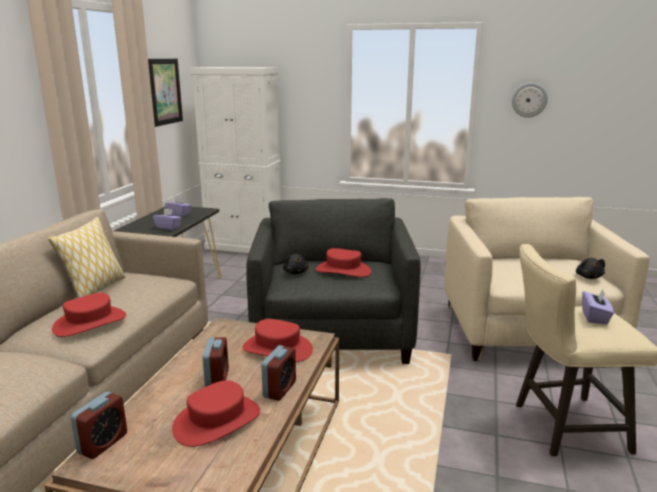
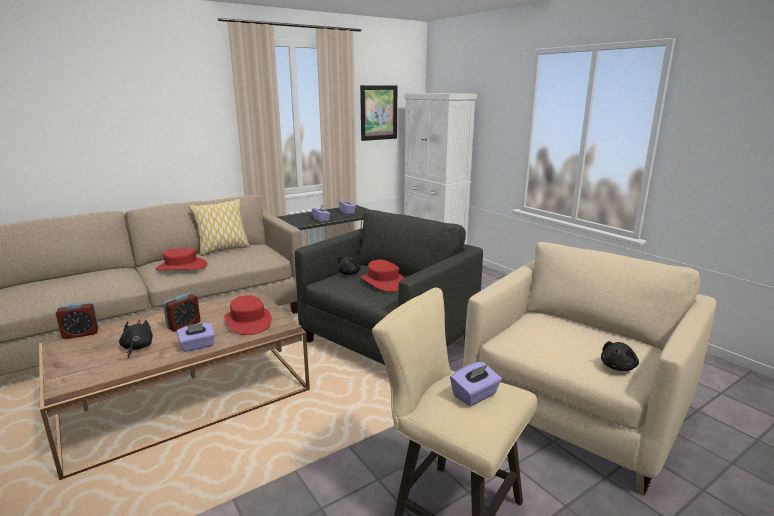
camera: 40 degrees right, 0 degrees up
(217, 421) = (137, 348): red hat -> black plush toy
(279, 389) = (197, 346): alarm clock -> purple tissue box
(529, 100) = (725, 137): wall clock -> none

